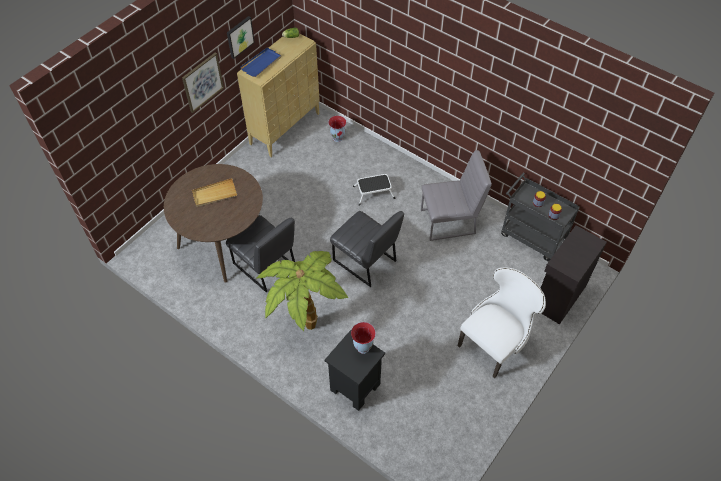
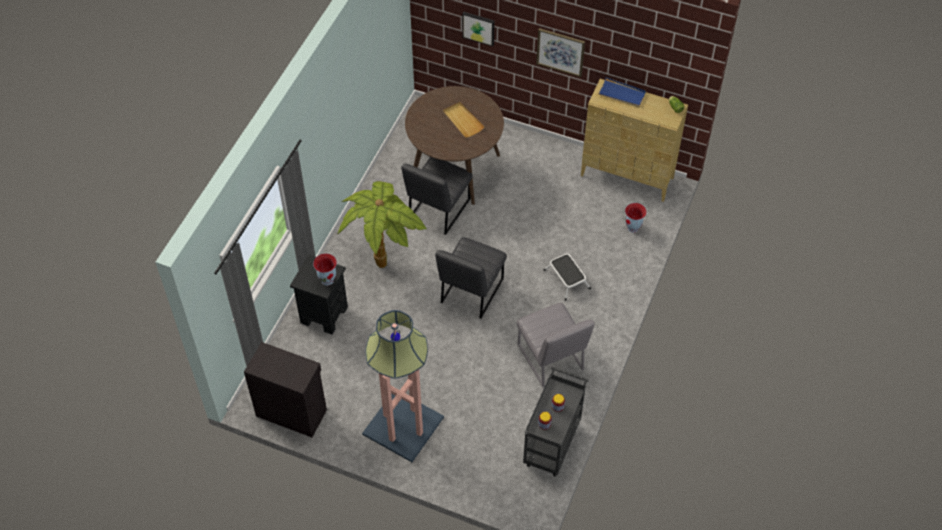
camera: 75 degrees right, 0 degrees up
(239, 37) = (620, 54): picture -> picture (478, 27)
(494, 344) = (403, 426): white chair -> floor lamp
(558, 296) = (481, 481): black cabinet -> black cabinet (291, 412)

